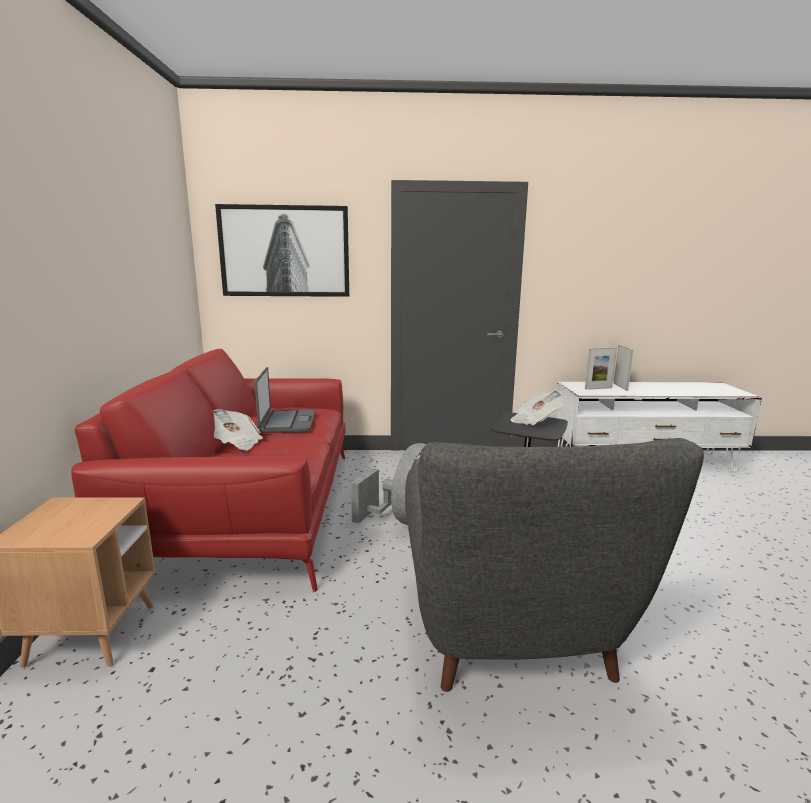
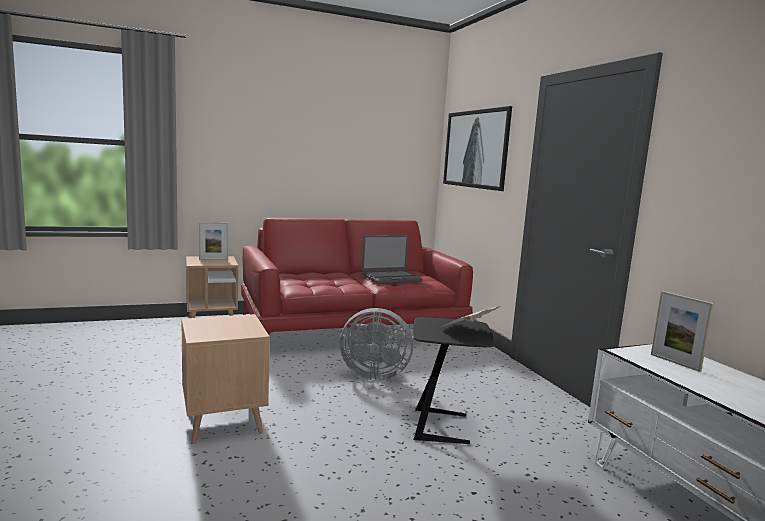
camera: 70 degrees right, 5 degrees down
(235, 443) = (340, 273): newspaper -> none
(509, 637) = (223, 423): grey armchair -> brown side table
(620, 387) = (723, 378): picture frame -> picture frame (213, 259)

